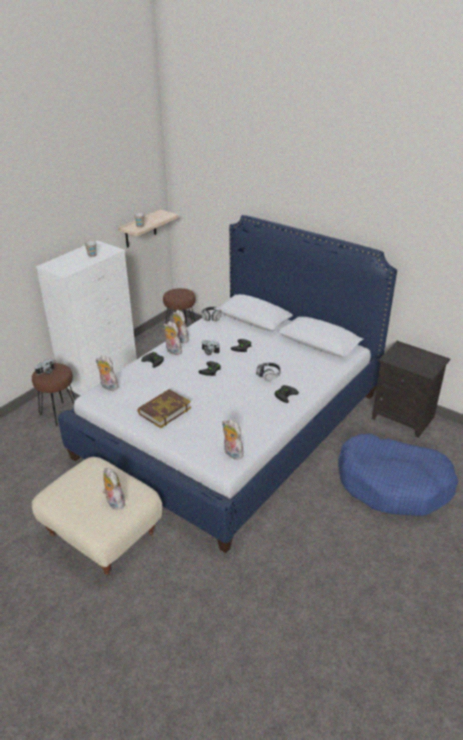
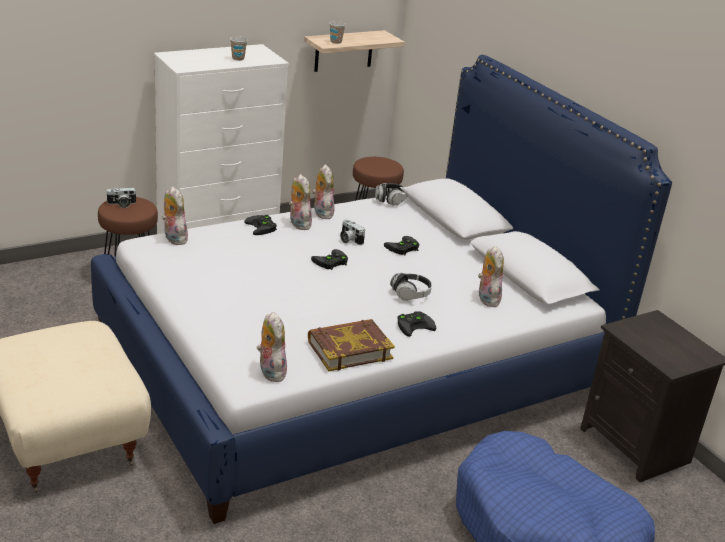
camera: 20 degrees right, 5 degrees down
(114, 502) = (76, 381): plush toy -> plush toy (486, 298)
(164, 411) = (222, 290): book -> book (349, 349)

